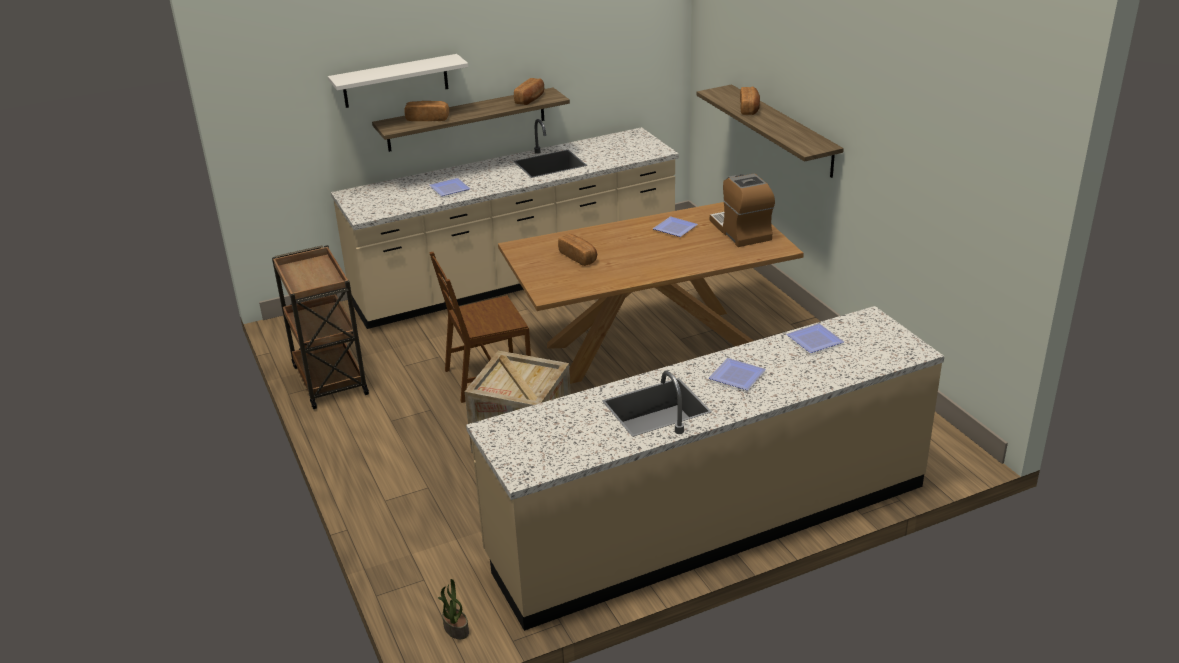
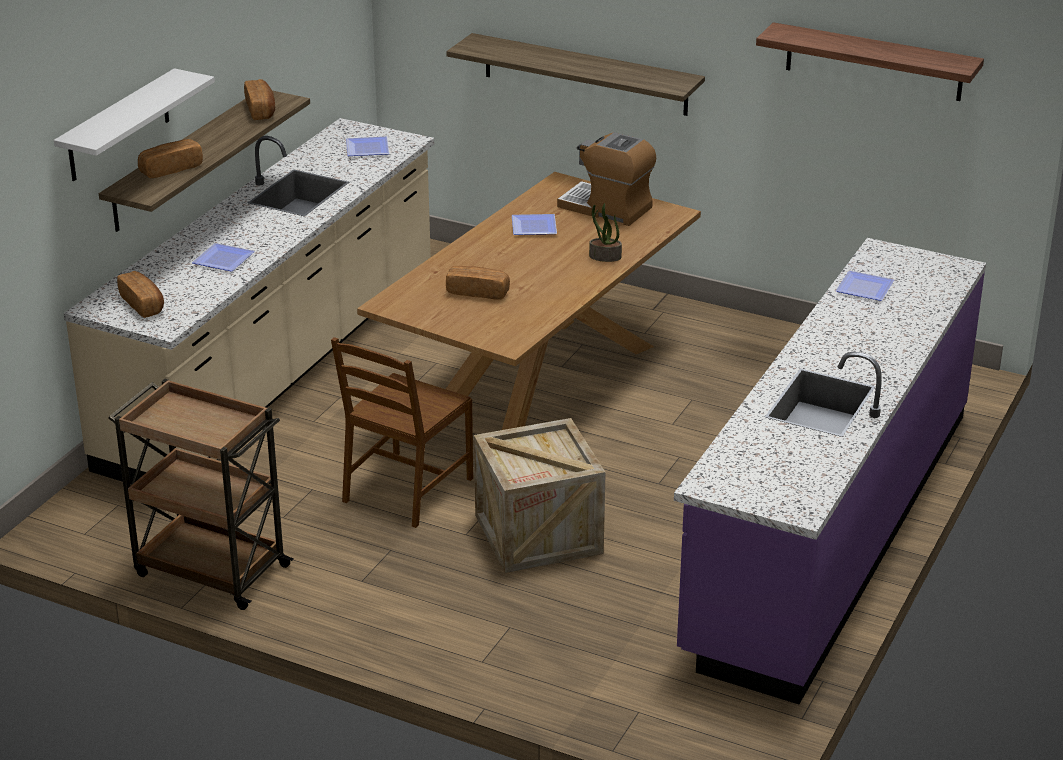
camera: 40 degrees left, 0 degrees up
(455, 629) = (735, 737): potted plant -> potted plant (604, 257)
(709, 521) = (829, 529): beige counter -> purple counter
(737, 377) = (850, 347): plate -> plate (369, 149)
(749, 109) = (540, 57): bread -> bread (143, 304)
(941, 162) = (874, 62): none -> shelf

